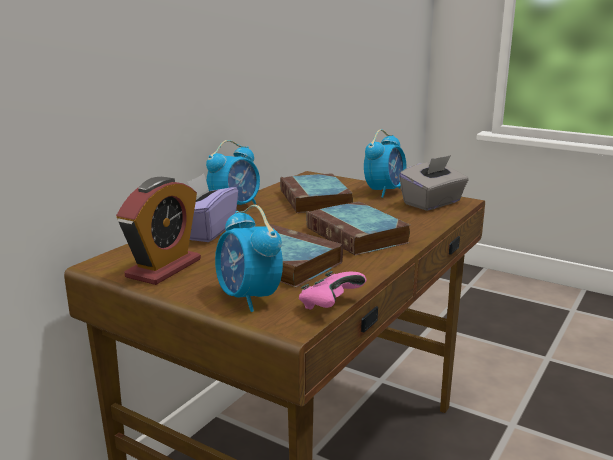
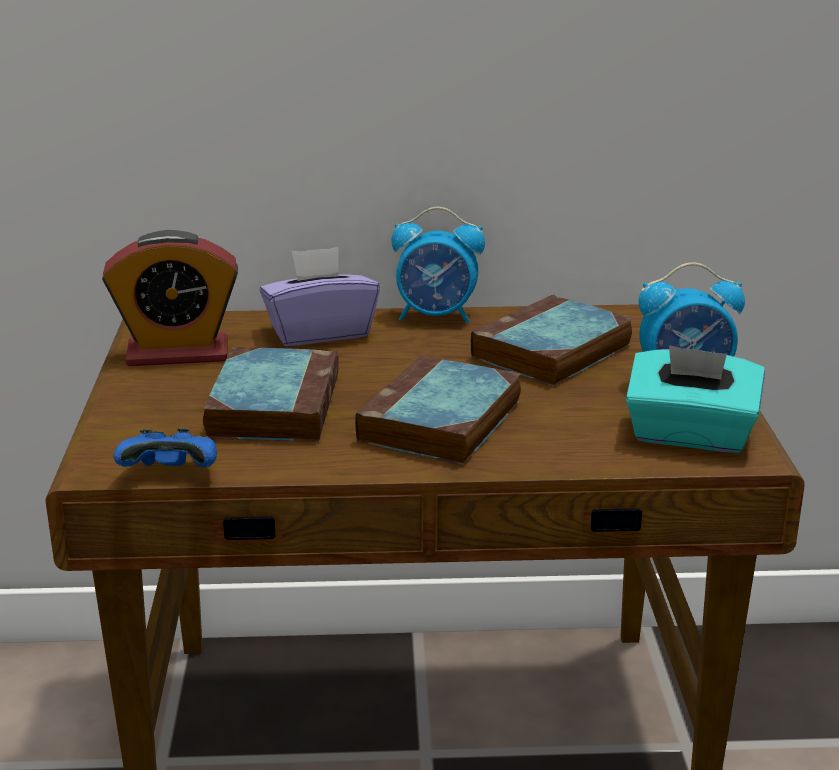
camera: 55 degrees right, 5 degrees up
(248, 298) = (144, 423): alarm clock -> none
(330, 305) = (172, 474): pink game controller -> blue game controller
(432, 203) = (690, 436): grey tissue box -> turquoise tissue box

